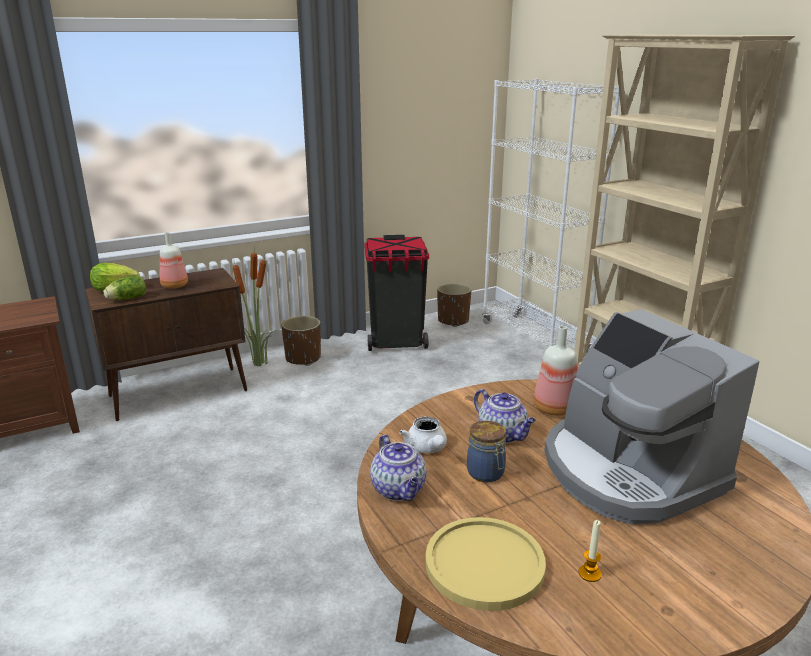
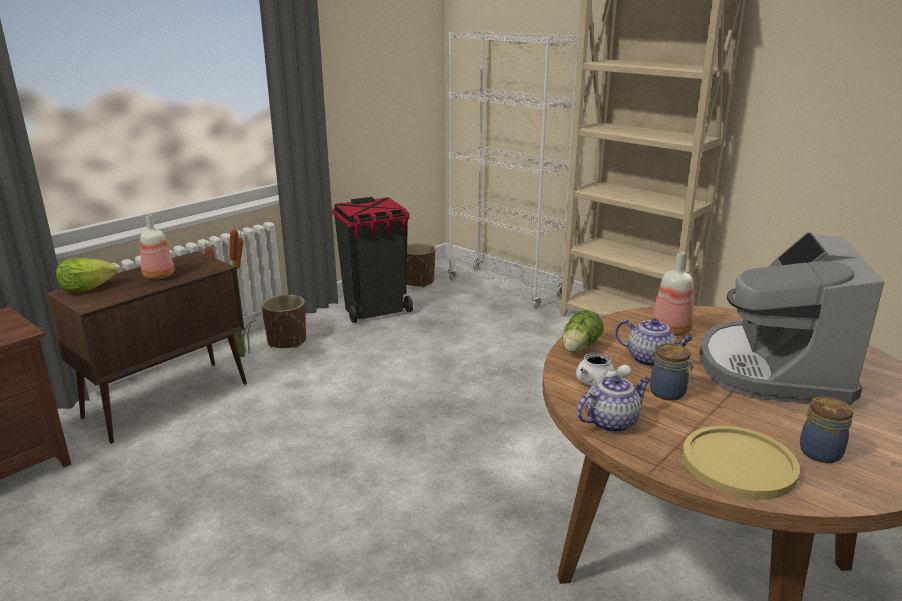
camera: 20 degrees left, 0 degrees up
(126, 299) = (112, 297): lettuce -> lettuce (579, 347)
(399, 490) = (611, 422): teapot -> teapot turned 75 degrees counterclockwise
(589, 573) = (820, 451): candle -> jar
(627, 471) = (773, 369): coffee machine -> coffee machine turned 60 degrees clockwise

